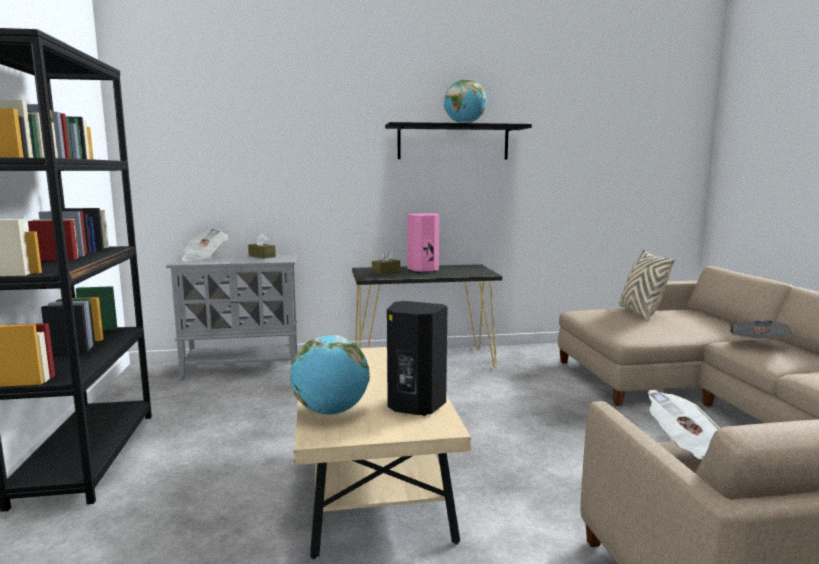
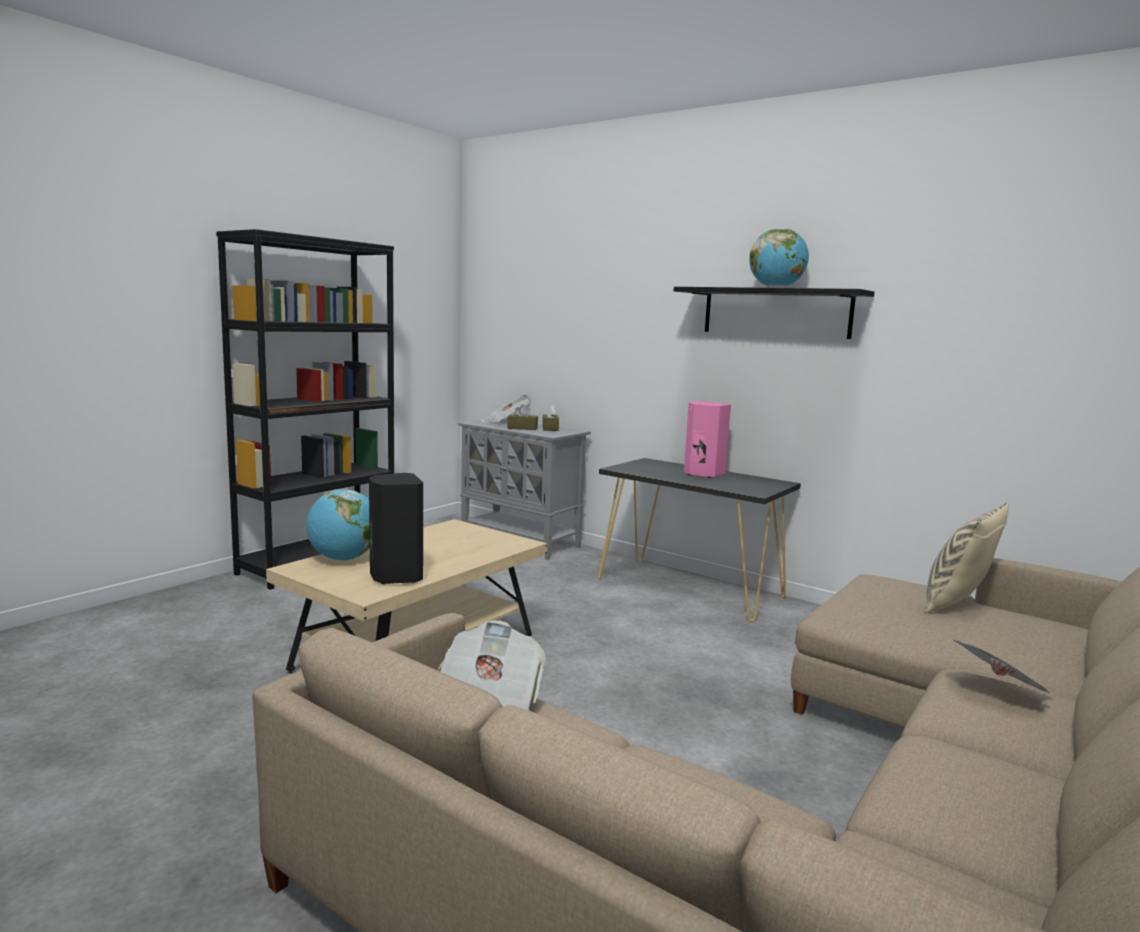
camera: 45 degrees right, 0 degrees up
(386, 271) = (658, 467): brown tissue box -> brown tissue box (522, 428)

